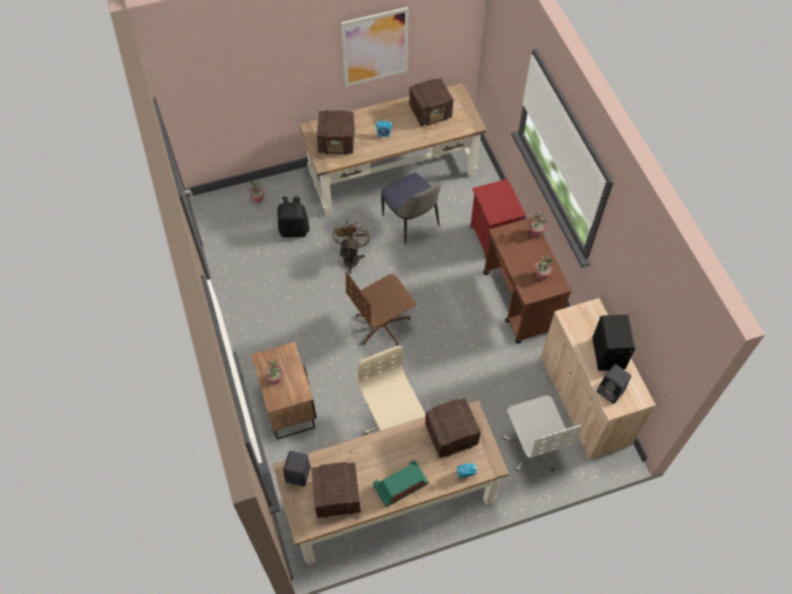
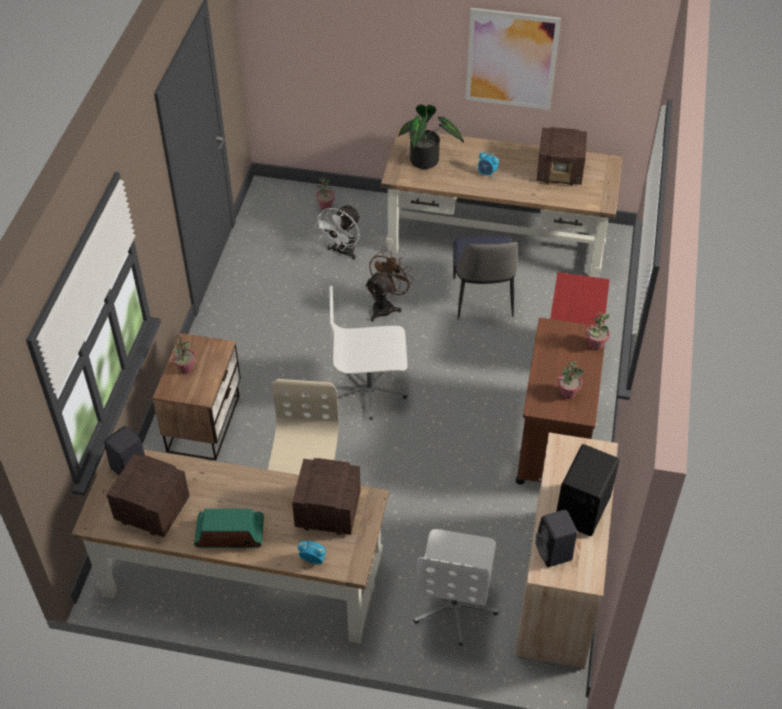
camera: 30 degrees right, 10 degrees down
(294, 229) = (342, 252): black backpack -> white fan
(337, 143) = (427, 162): radio -> potted plant
(383, 325) = (370, 390): brown office chair -> white office chair

